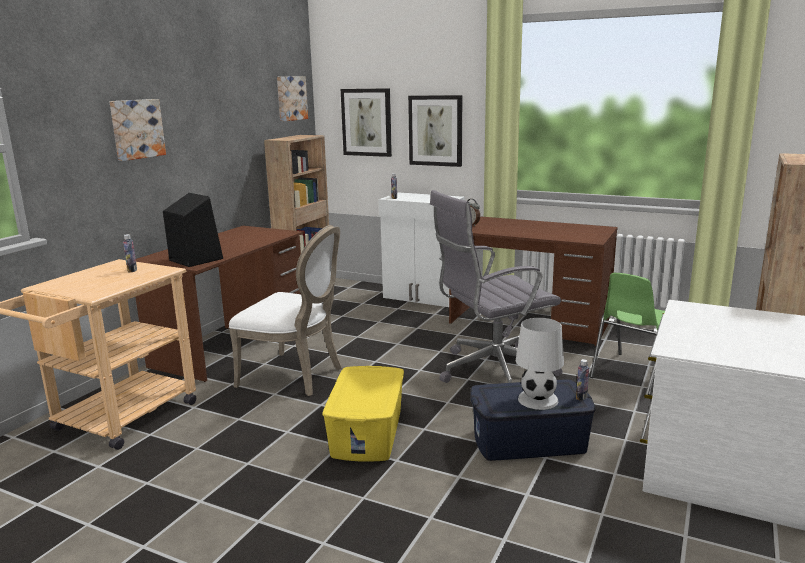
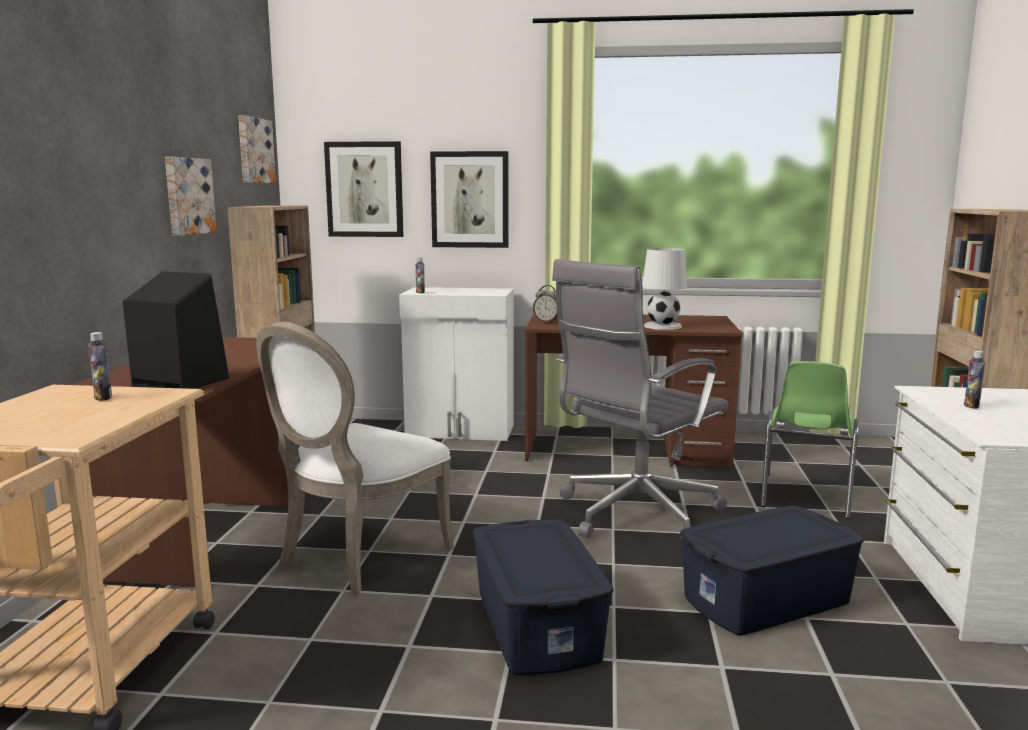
camera: 20 degrees left, 5 degrees down
(136, 129) = (60, 165): picture -> picture (187, 196)
(295, 376) = (357, 558): white chair -> white chair turned 120 degrees clockwise
(368, 432) = (538, 625): yellow storage box -> blue storage box
(537, 400) = (784, 536): white table lamp -> white table lamp (662, 326)
(581, 397) = (832, 525): bottle -> bottle (971, 406)

